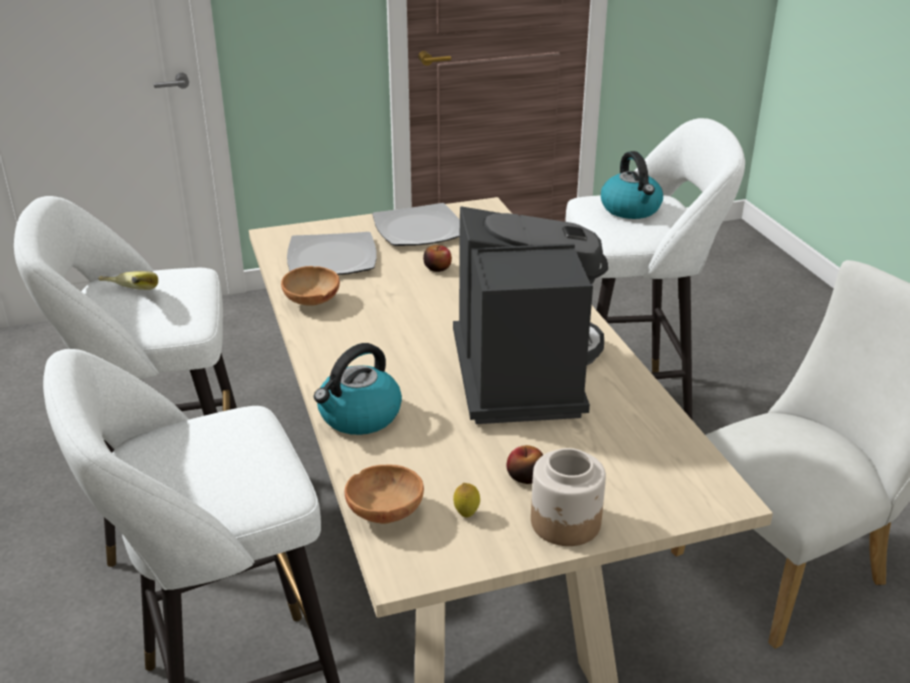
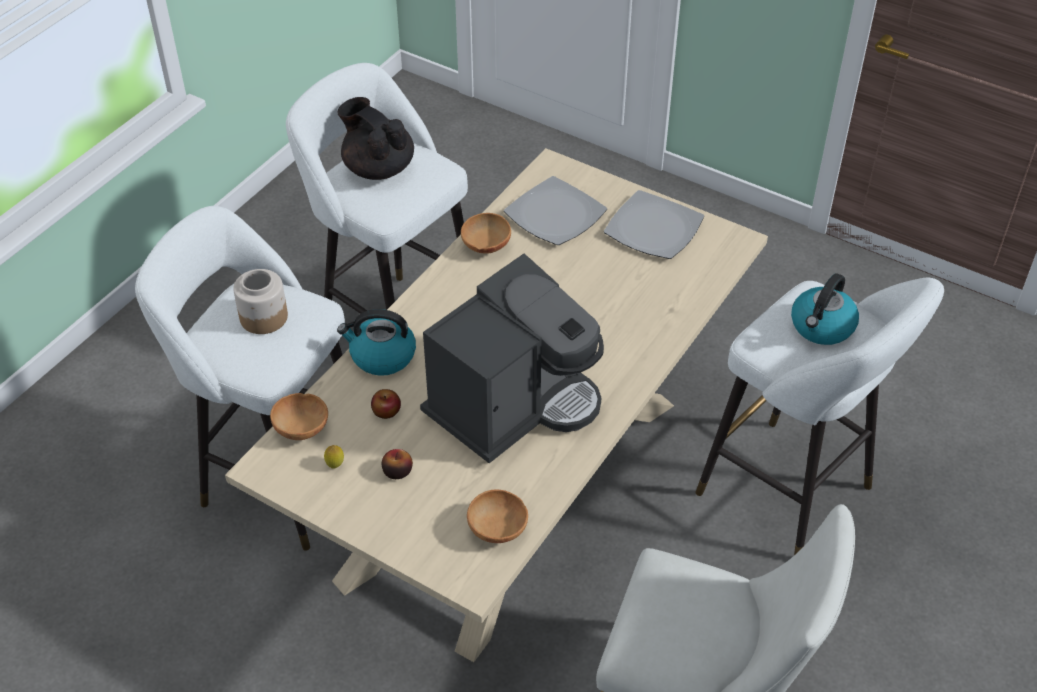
camera: 50 degrees right, 15 degrees up
(128, 298) = (378, 168): banana -> black teapot
(437, 268) = (606, 275): apple -> apple (386, 411)
(566, 523) = (369, 516): jar -> jar (263, 318)
(670, 451) = (498, 529): none -> brown bowl

